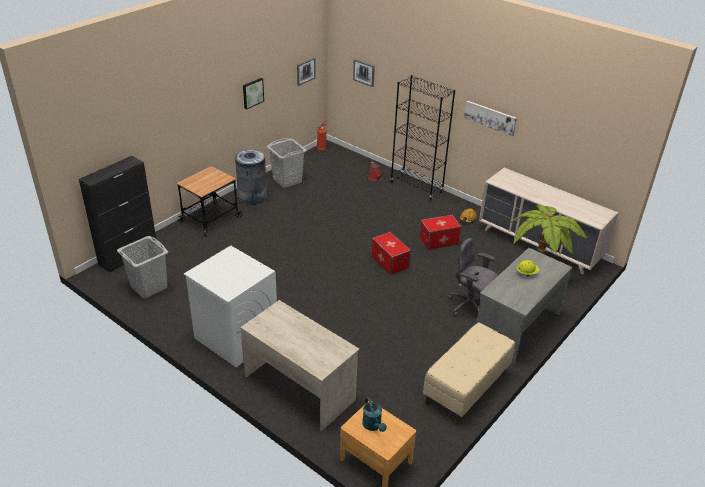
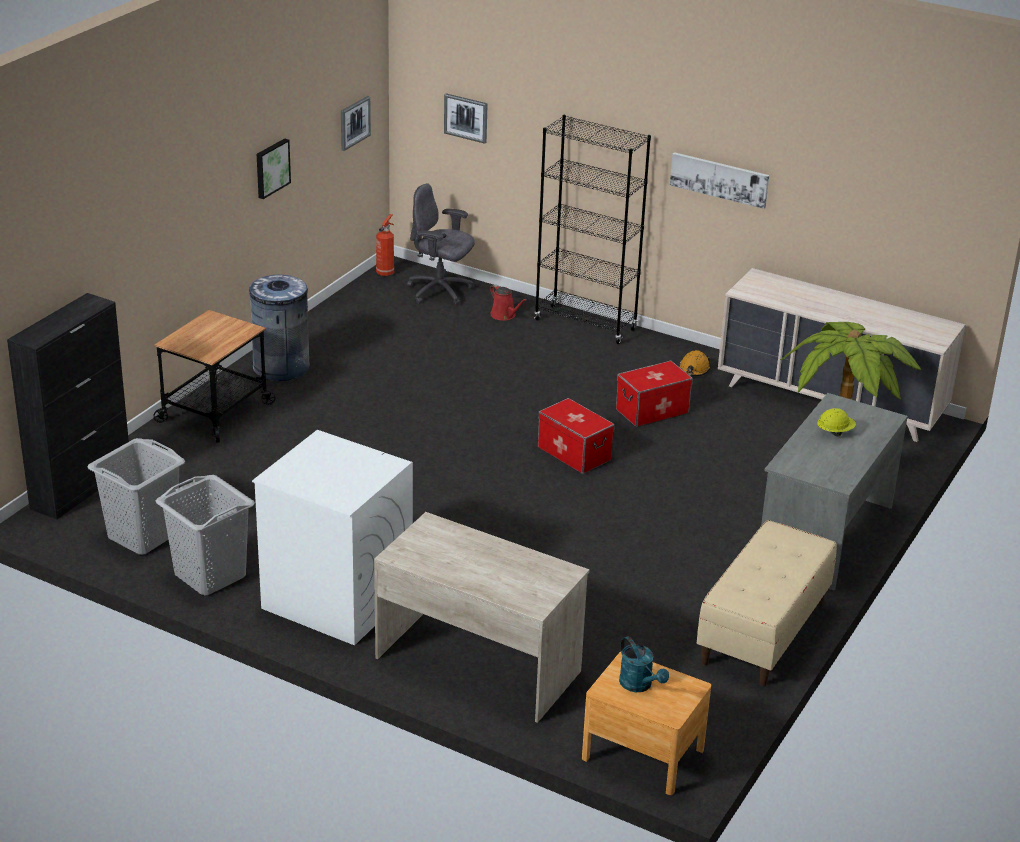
camera: 10 degrees left, 5 degrees down
(287, 180) = (338, 332): grey laundry basket -> grey laundry basket (210, 574)
(470, 306) = (736, 509): grey office chair -> grey office chair (440, 292)

